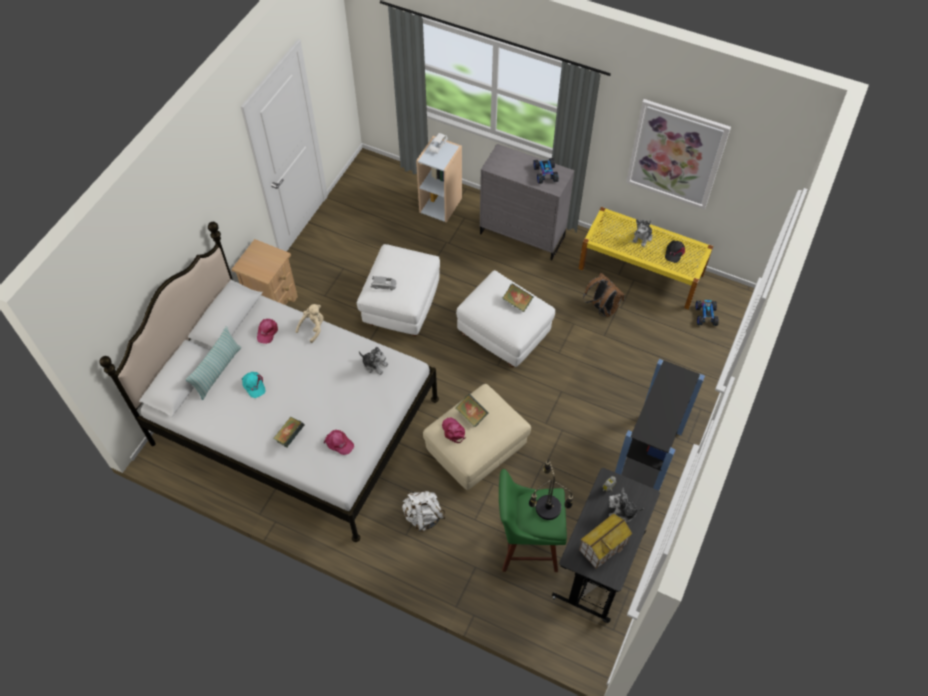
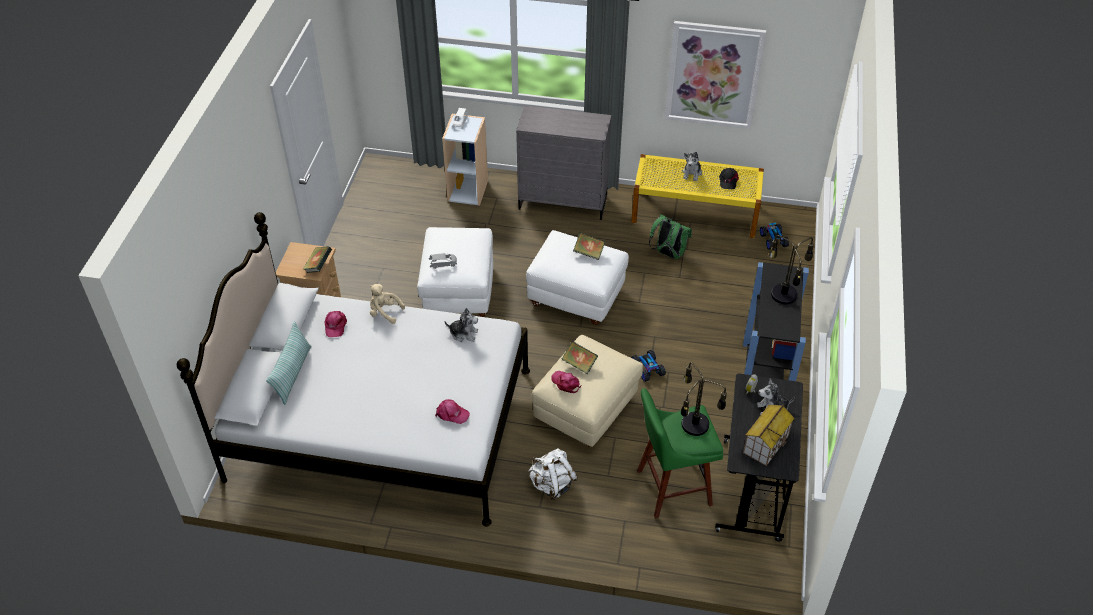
camera: 15 degrees left, 10 degrees down
(254, 385) = (338, 379): turquoise cap -> none
(290, 436) = (395, 419): book -> book (318, 266)
(313, 328) = (384, 312): beige plush toy -> beige plush toy turned 90 degrees counterclockwise
(546, 174) = (584, 123): toy car -> toy car (648, 369)
(602, 308) = (668, 253): brown backpack -> green backpack
(671, 399) = (784, 295): none -> table lamp

